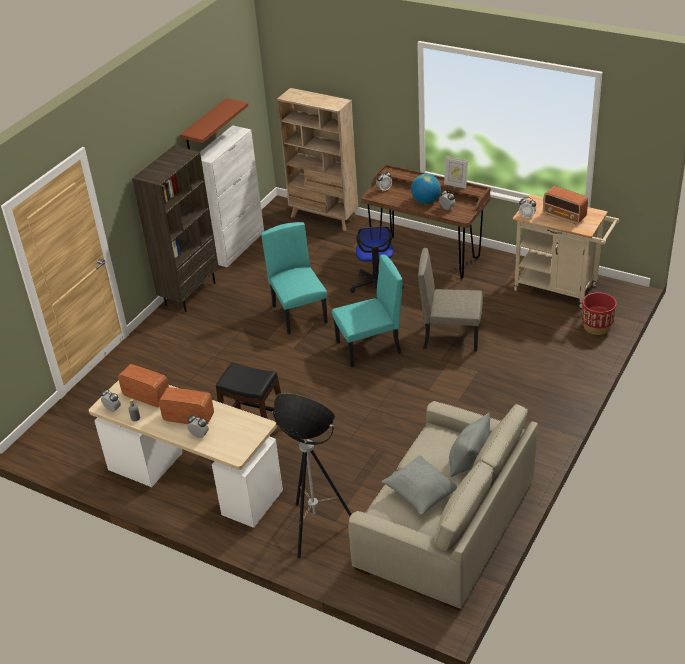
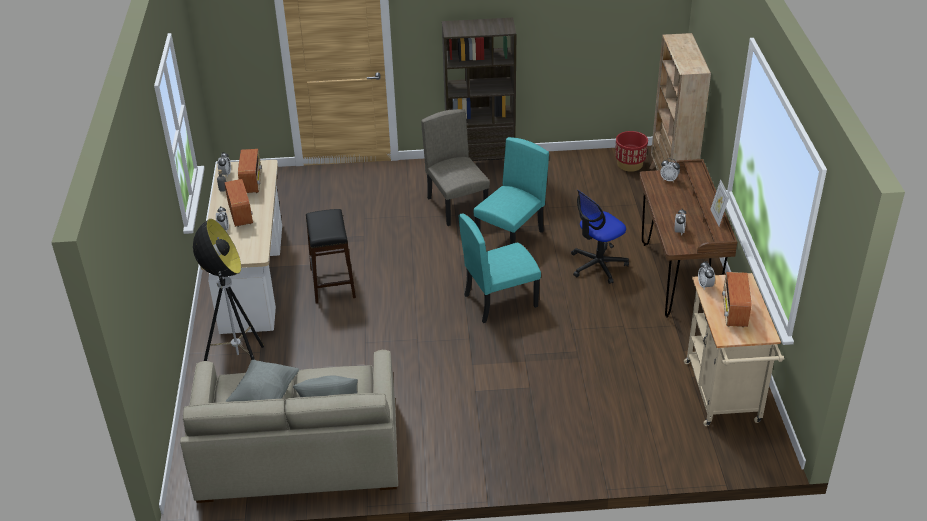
camera: 55 degrees right, 0 degrees up
(205, 126) = (571, 20): brown shelf -> none
(237, 246) = (572, 158): white cabinet -> none
(369, 348) = (500, 300): turquoise chair -> turquoise chair turned 120 degrees clockwise
(426, 201) = (677, 213): globe -> none
(451, 336) = (567, 347): beige chair -> beige chair (457, 206)
(597, 327) = (683, 451): red planter -> red planter (629, 164)

